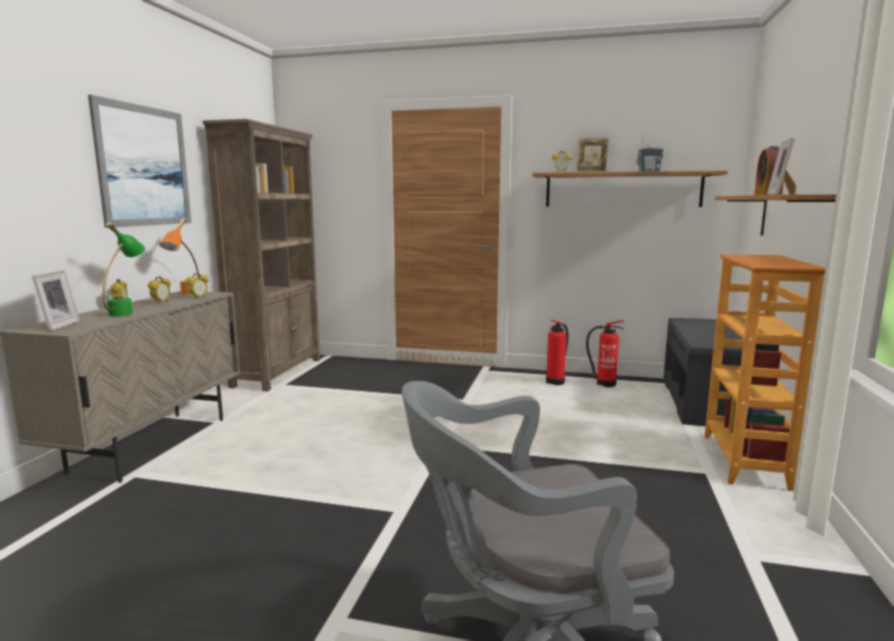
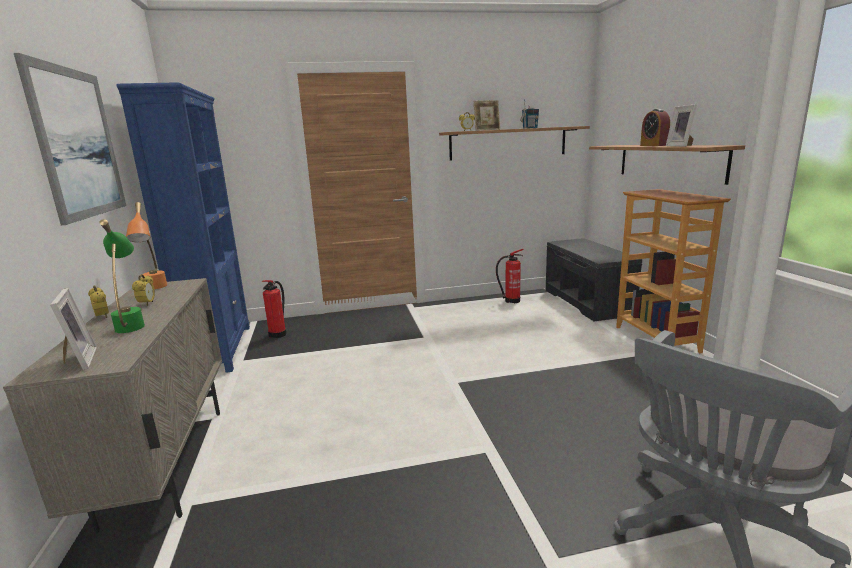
camera: 25 degrees left, 5 degrees up
(198, 298) = (181, 291): alarm clock -> none
(278, 372) = (220, 349): brown bookcase -> blue bookcase
(556, 381) = (476, 306): fire extinguisher -> fire extinguisher (279, 334)

